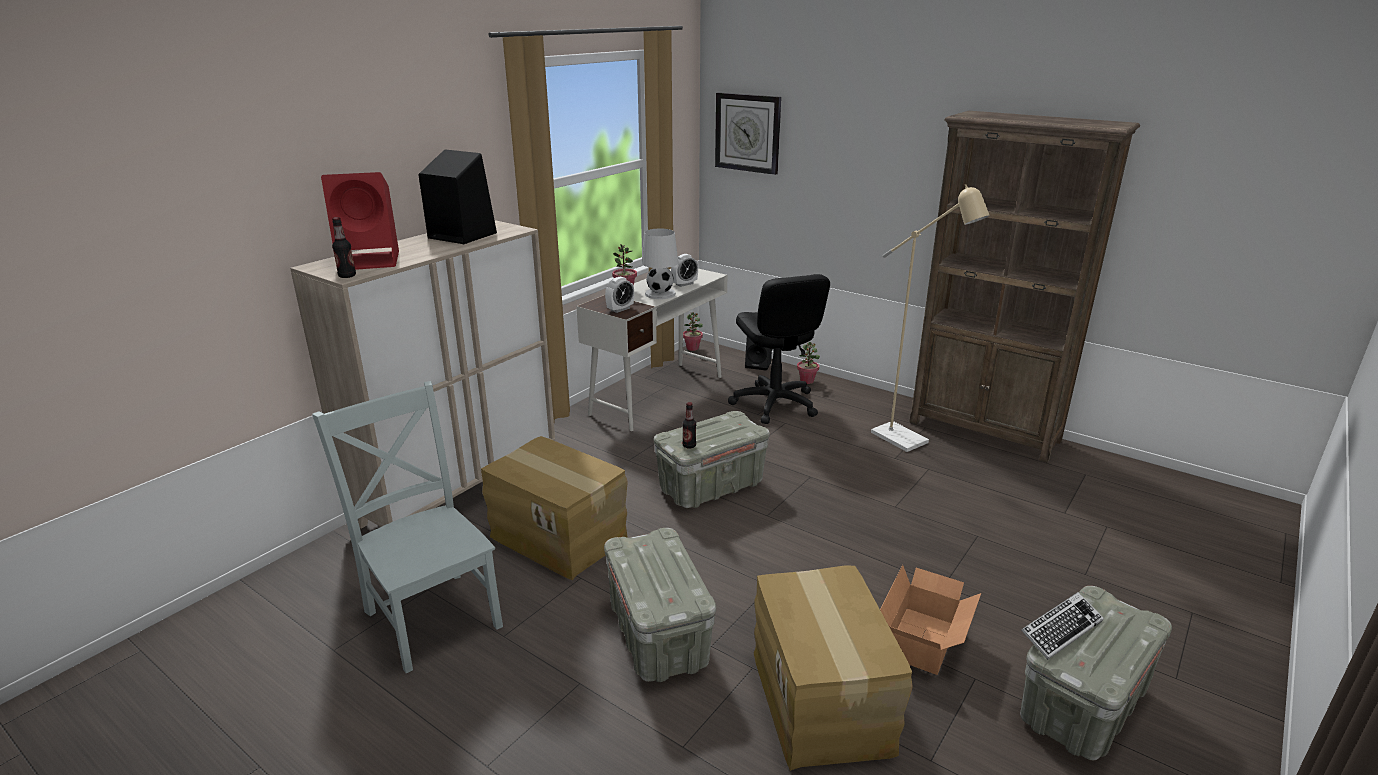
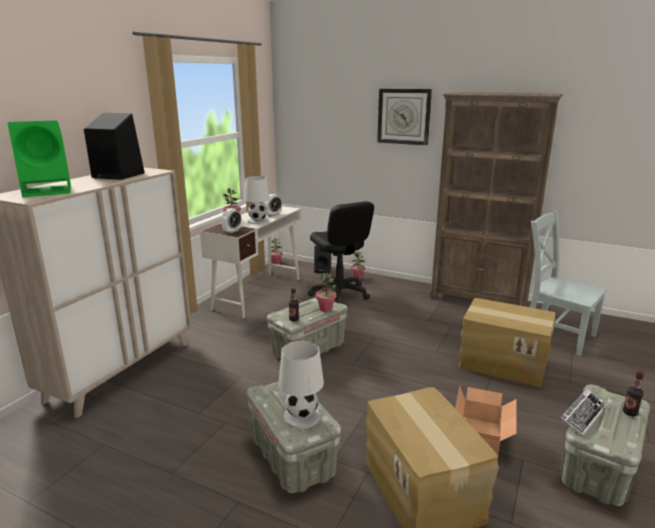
camera: 10 degrees left, 5 degrees down
(347, 276) = (31, 199): bottle -> bottle (630, 413)
(371, 260) = (49, 190): red speaker -> green speaker
(432, 615) = (110, 464): grey chair -> grey chair (554, 335)
(559, 536) = (204, 394): cardboard box -> cardboard box (503, 363)
(668, 585) = (301, 416): none -> white table lamp
(737, 433) = (326, 309): none -> potted plant
(748, 133) = (307, 115): wall clock -> wall clock (404, 116)
(907, 441) = (432, 310): beige floor lamp -> none

